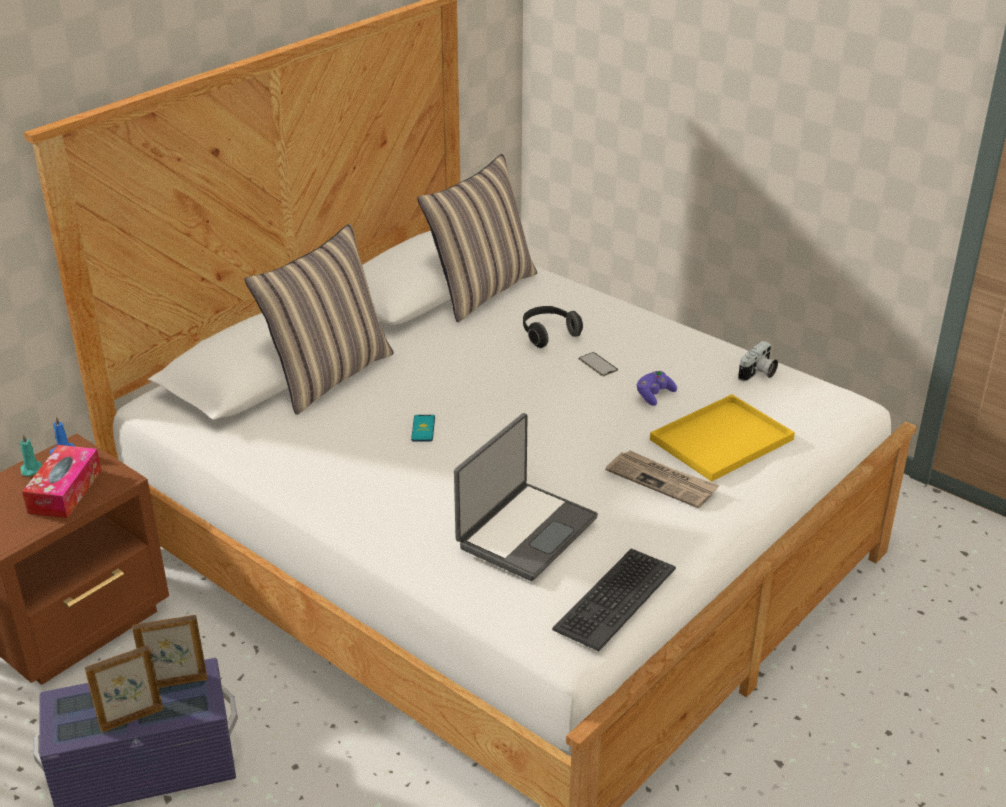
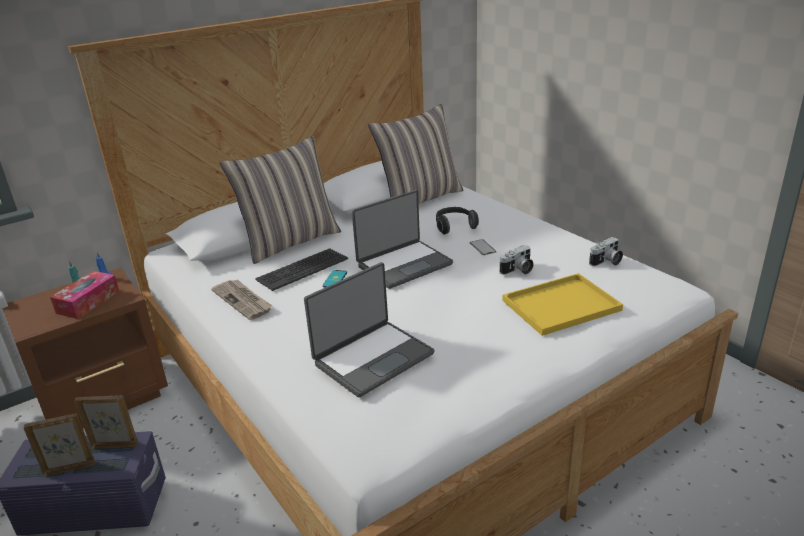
camera: 15 degrees right, 5 degrees down
(505, 399) = (403, 264): none -> laptop
(614, 598) = (423, 420): keyboard -> keyboard (302, 269)
(654, 395) = (517, 270): purple game controller -> camera
(662, 481) = (501, 331): newspaper -> newspaper (243, 300)

